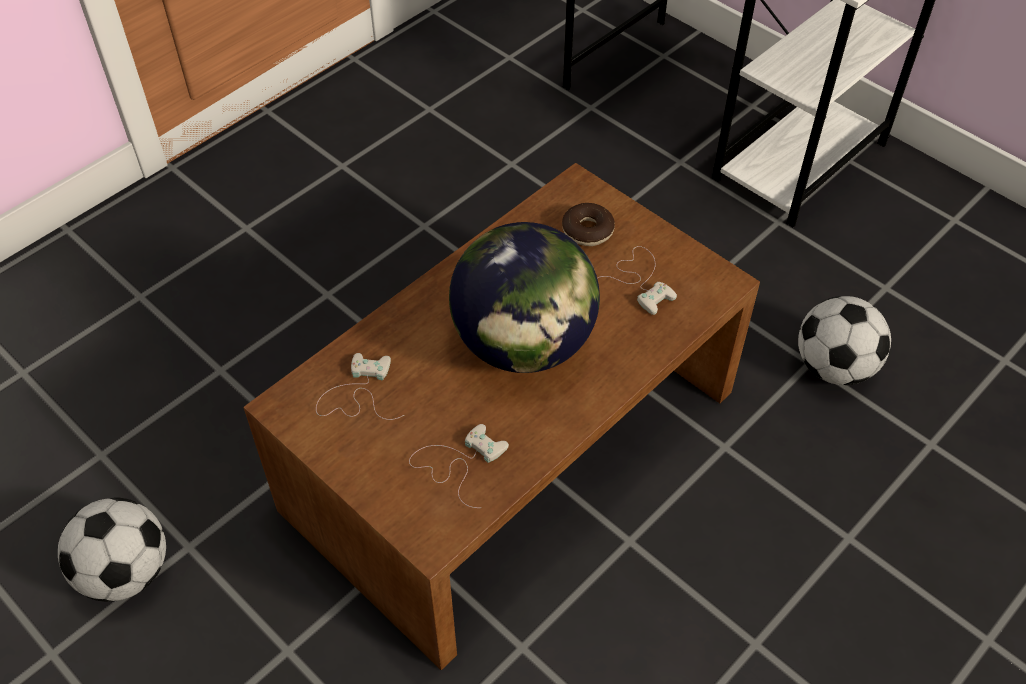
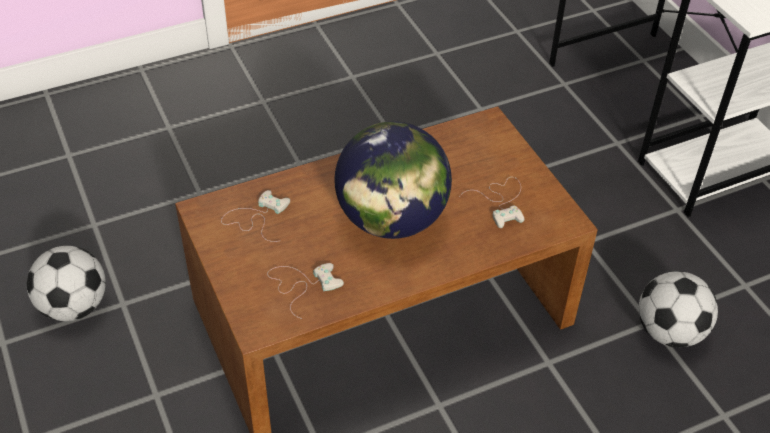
camera: 20 degrees right, 5 degrees down
(587, 230) = (481, 156): donut -> none

